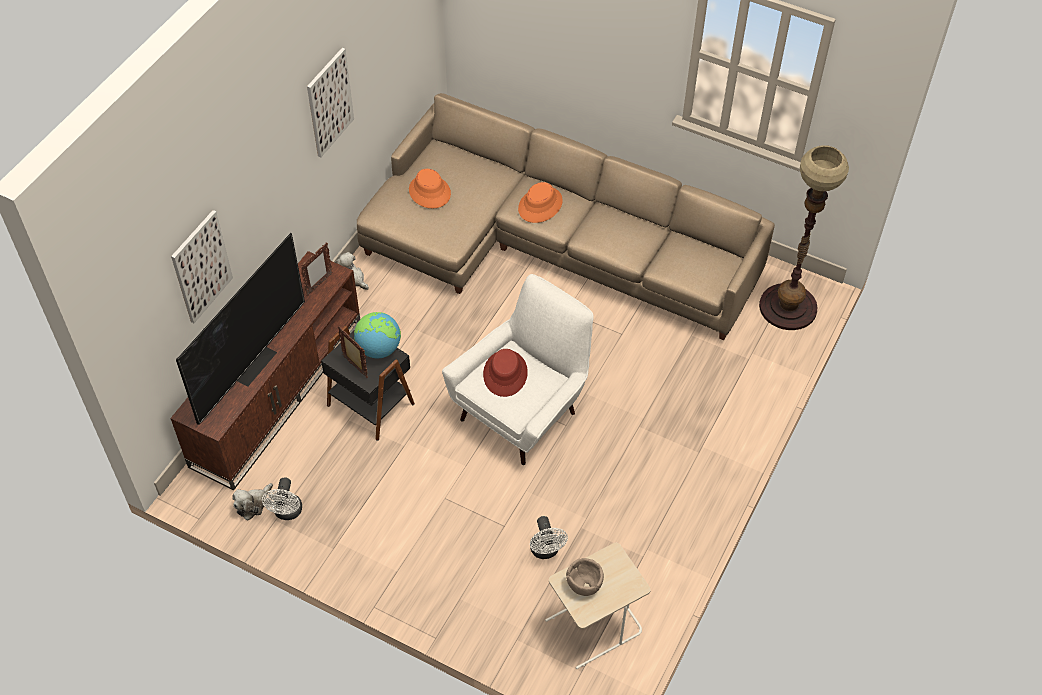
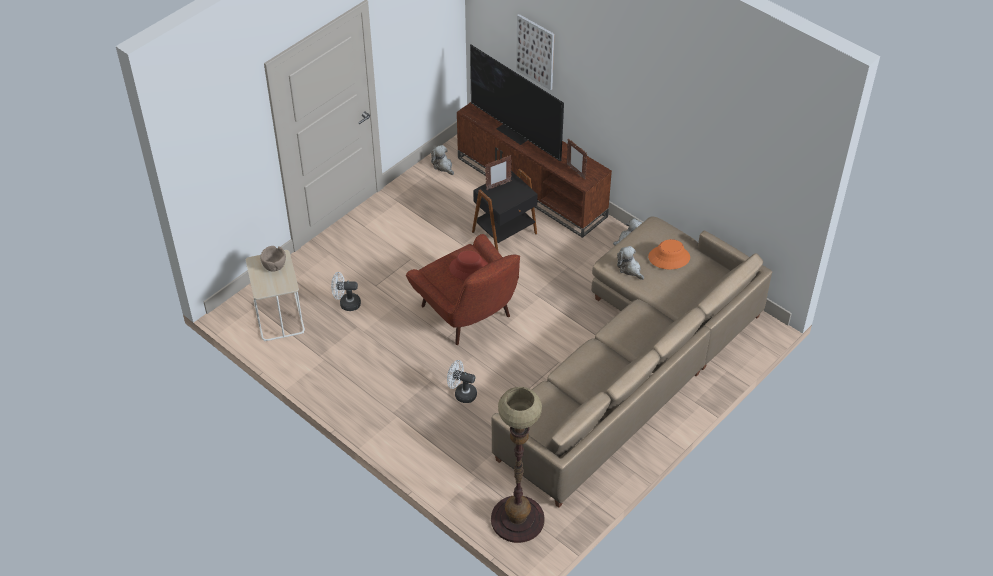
camera: 105 degrees right, 5 degrees down
(287, 513) = (430, 181): white fan -> white fan (462, 393)
(329, 102) = (667, 114): picture -> none
(379, 349) = (510, 199): globe -> none
(456, 224) = (630, 269): none -> plush toy
(523, 411) = (469, 315): white armchair -> red armchair
(540, 205) = (637, 324): orange hat -> none

